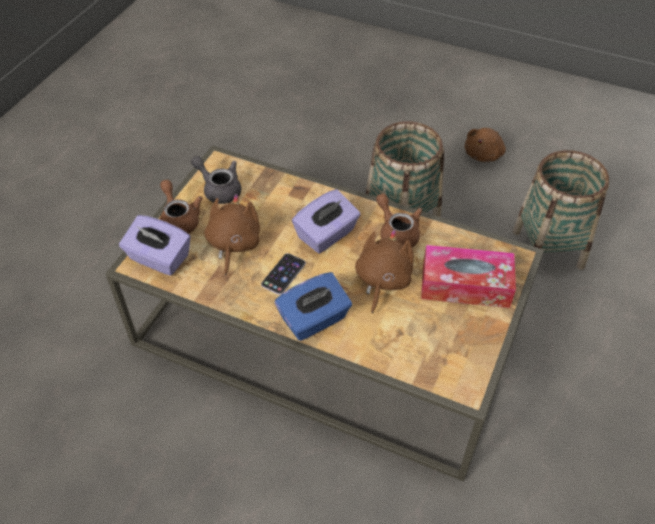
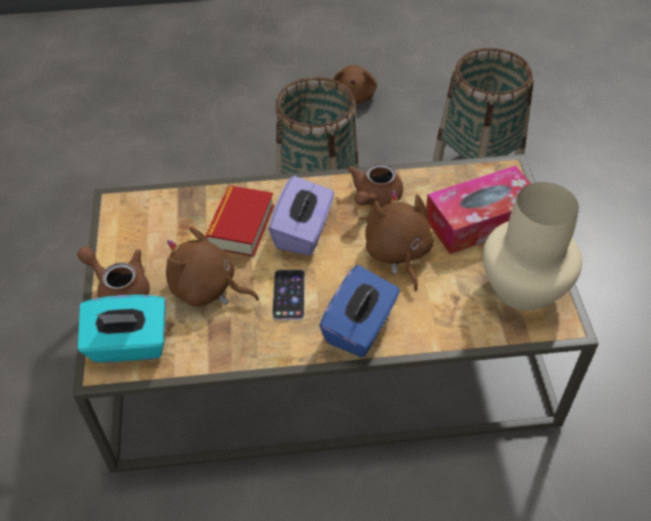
camera: 30 degrees left, 0 degrees up
(159, 259) = (129, 345): purple tissue box -> turquoise tissue box
(219, 189) = (142, 235): grey teapot -> none
(233, 245) = (207, 289): brown plush toy -> brown plush toy turned 45 degrees counterclockwise
(287, 211) = (241, 226): none -> book
(397, 233) = (374, 198): brown teapot -> brown teapot turned 90 degrees counterclockwise
(456, 349) = (521, 288): none -> beige vase

